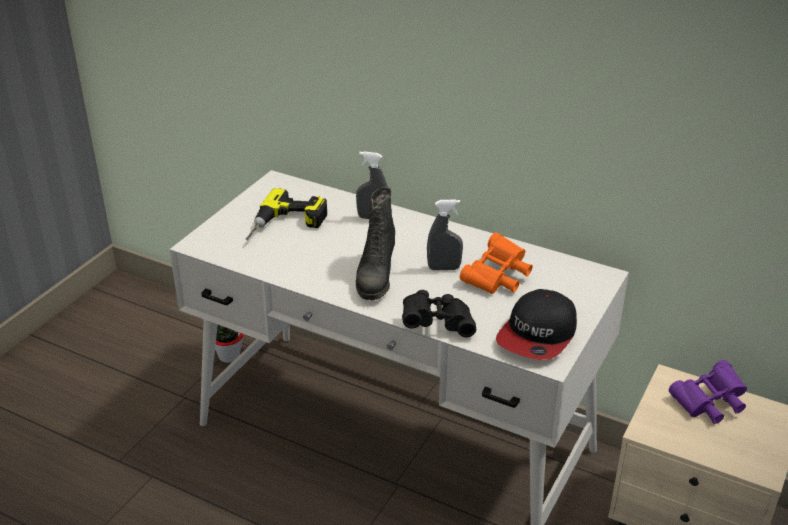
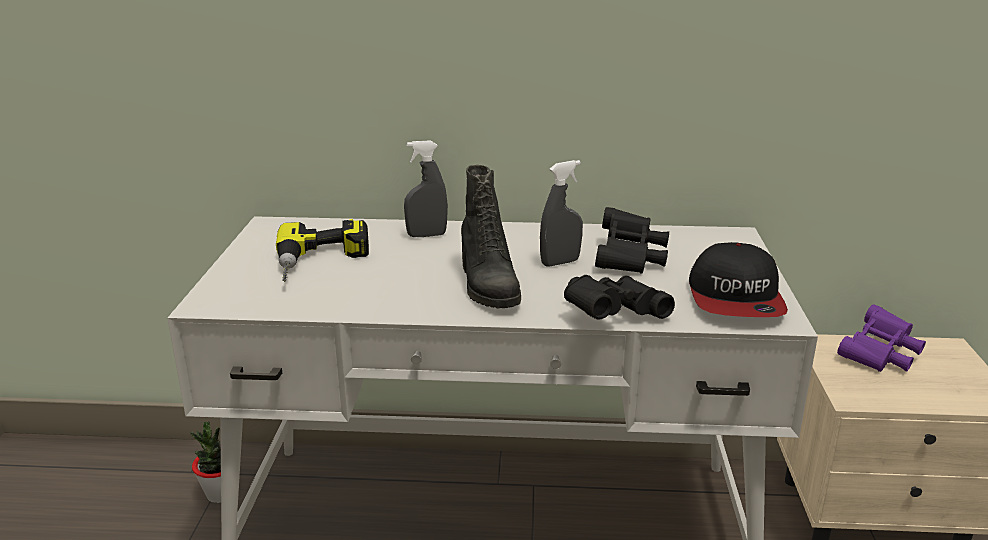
camera: 25 degrees left, 10 degrees down
(497, 278) = (630, 259): orange binoculars -> black binoculars

